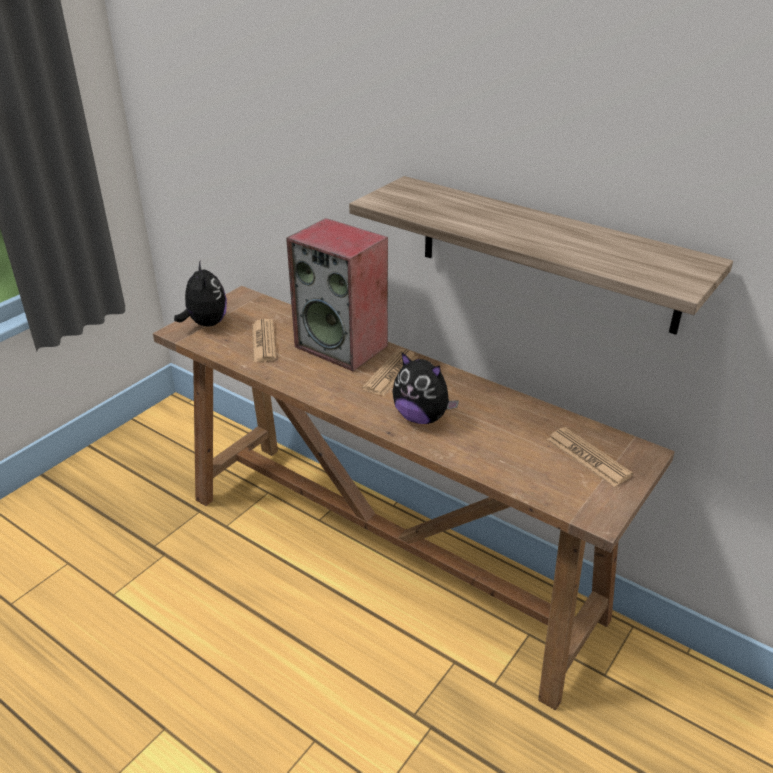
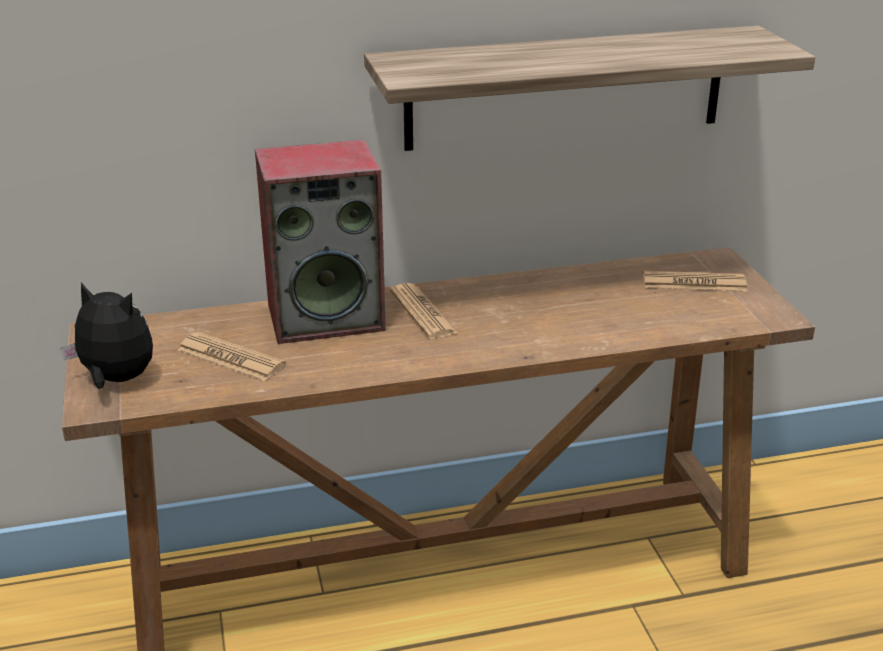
camera: 50 degrees left, 5 degrees down
(422, 417) = (526, 329): plush toy -> none

